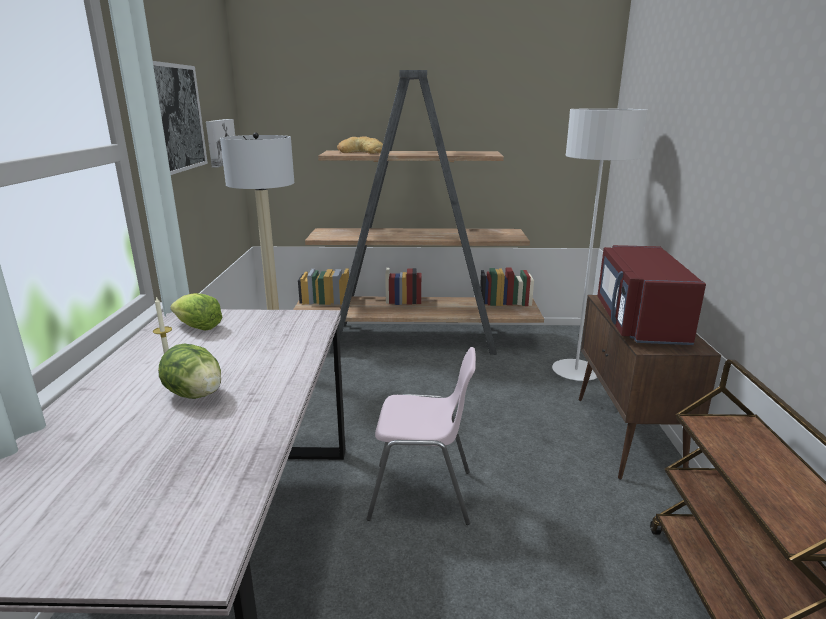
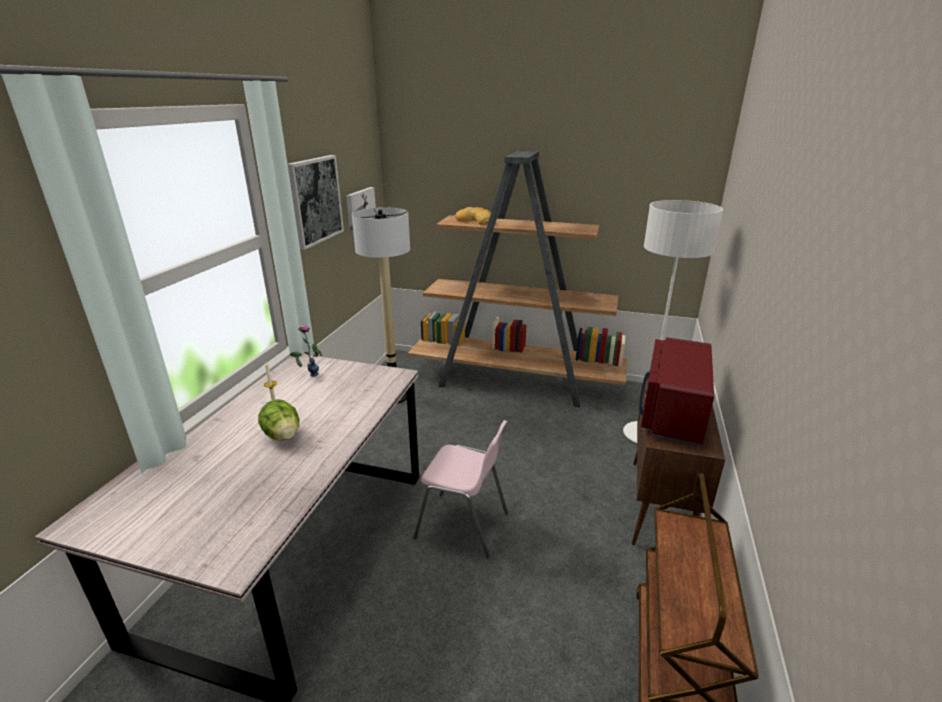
camera: 15 degrees right, 5 degrees up
(198, 327) = (308, 374): lettuce -> vase

